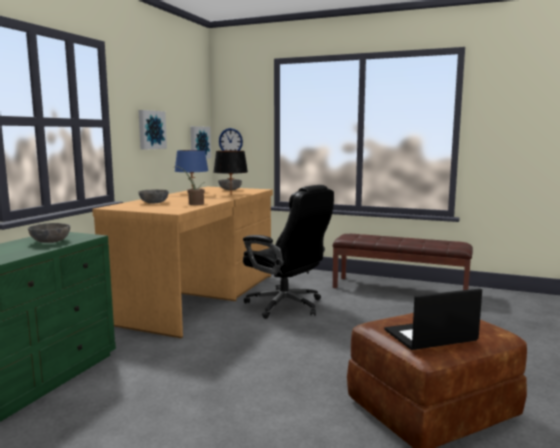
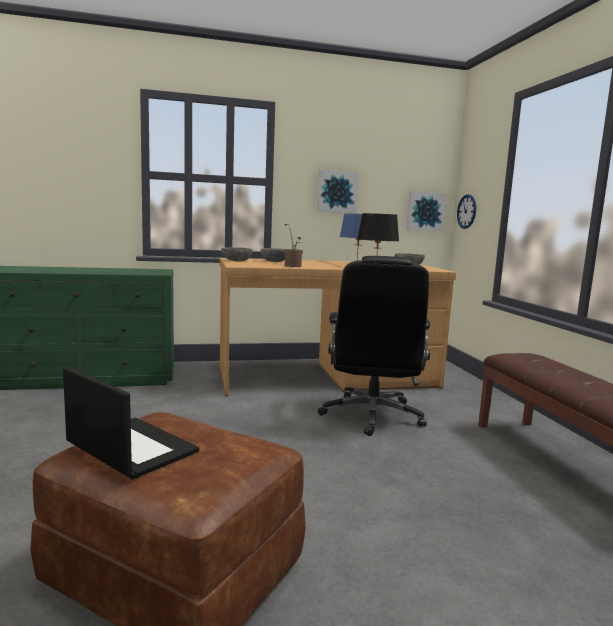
camera: 55 degrees right, 0 degrees up
(50, 241) = (131, 271): grey bowl -> grey bowl (236, 261)

